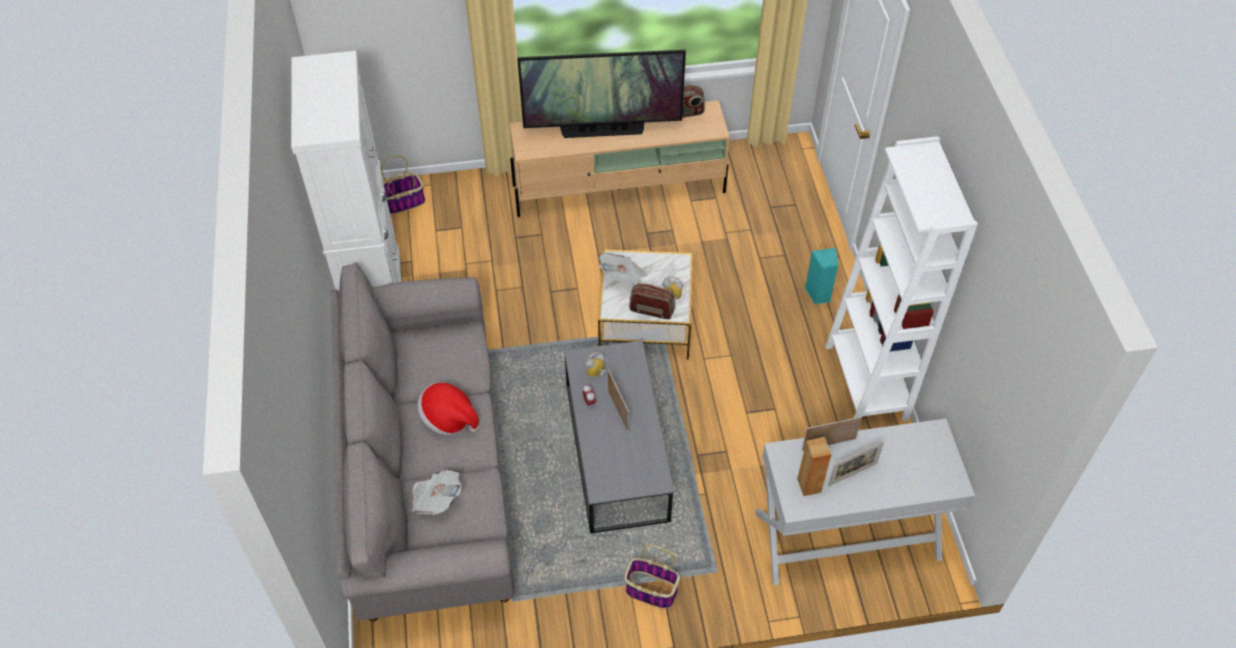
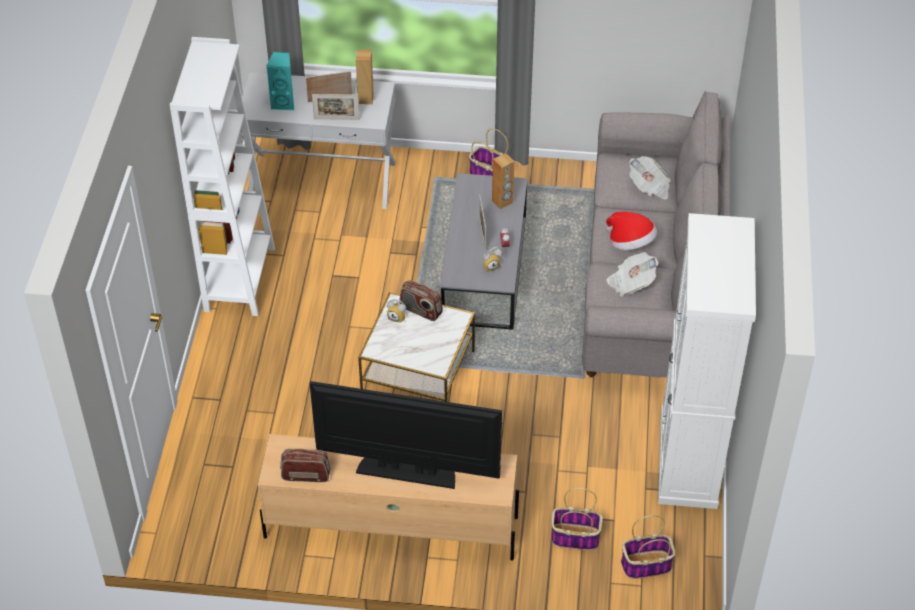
camera: 165 degrees left, 5 degrees down
(466, 211) = (574, 537): none -> basket
(608, 460) = (502, 202): none -> brown speaker
(623, 277) = (436, 347): newspaper -> newspaper (631, 283)
(818, 294) = (236, 364): turquoise speaker -> turquoise speaker (284, 103)

